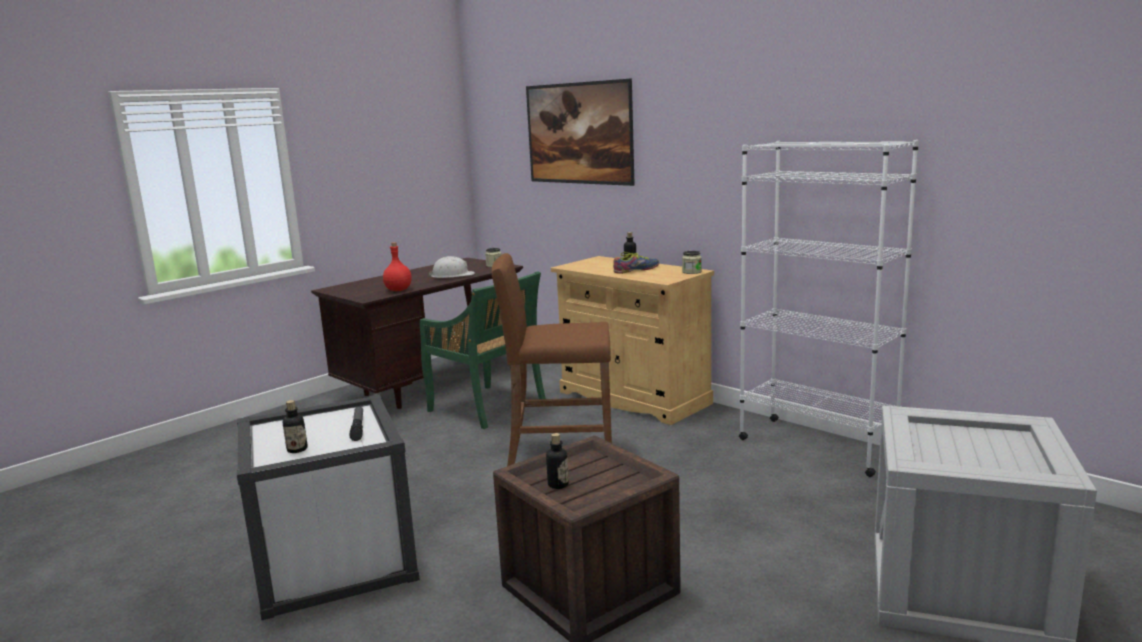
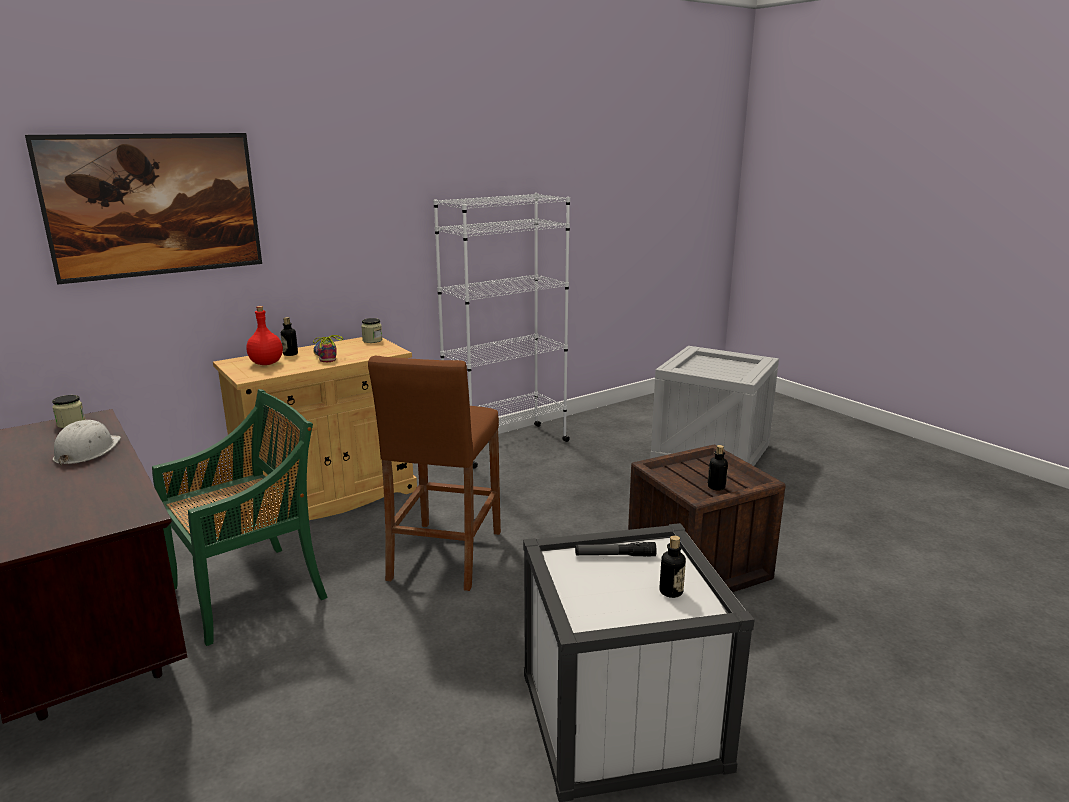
camera: 80 degrees left, 5 degrees up
(399, 290) = (122, 490): red bottle -> red bottle (267, 363)

